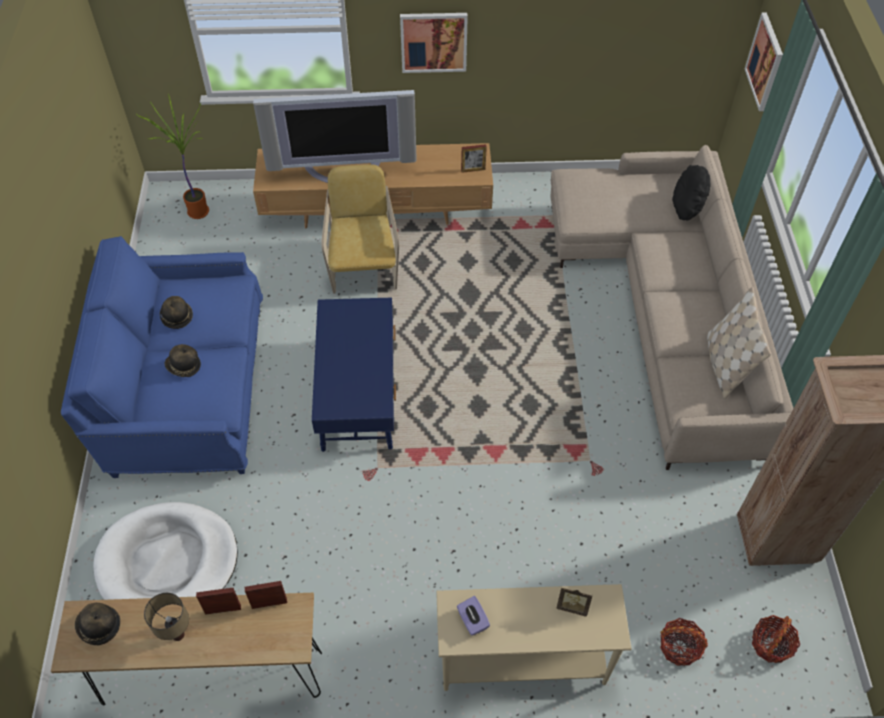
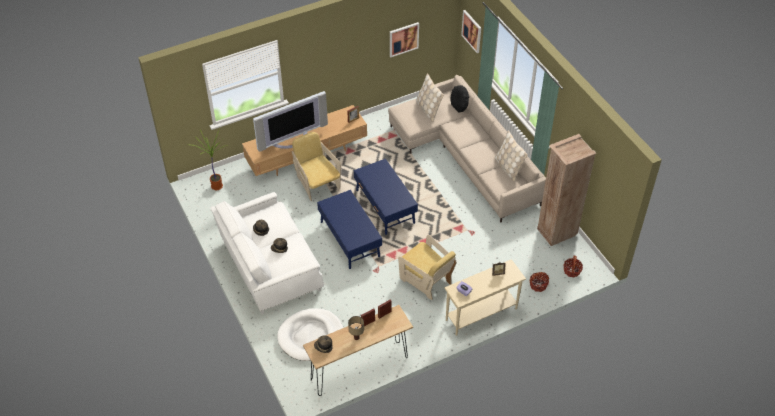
camera: 25 degrees left, 5 degrees down
(186, 389) = (269, 267): blue sofa -> white sofa
(433, 42) = (320, 65): picture -> picture (403, 39)
(451, 535) = (426, 280): none -> yellow armchair
(458, 353) = (385, 207): none -> blue coffee table
(623, 195) = (428, 109): none -> beige pillow

